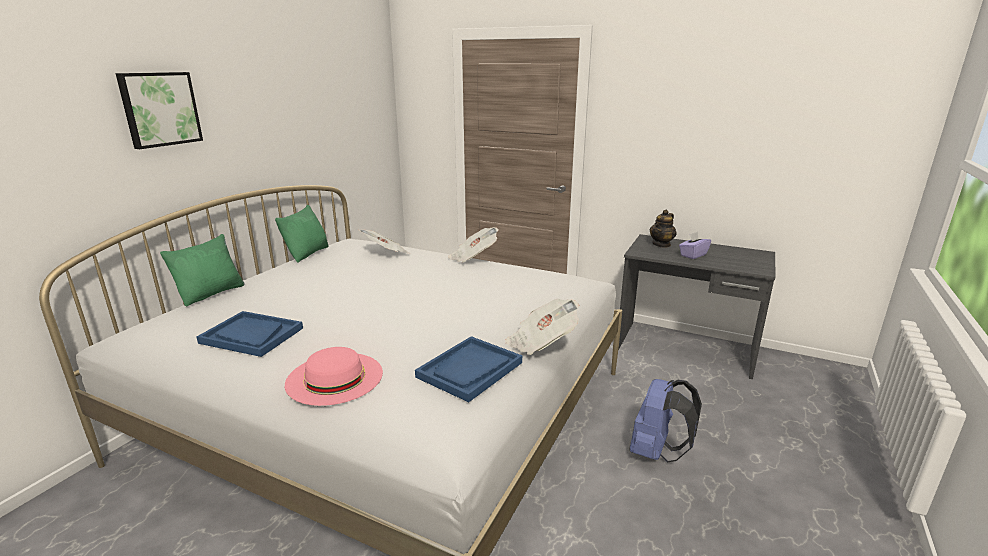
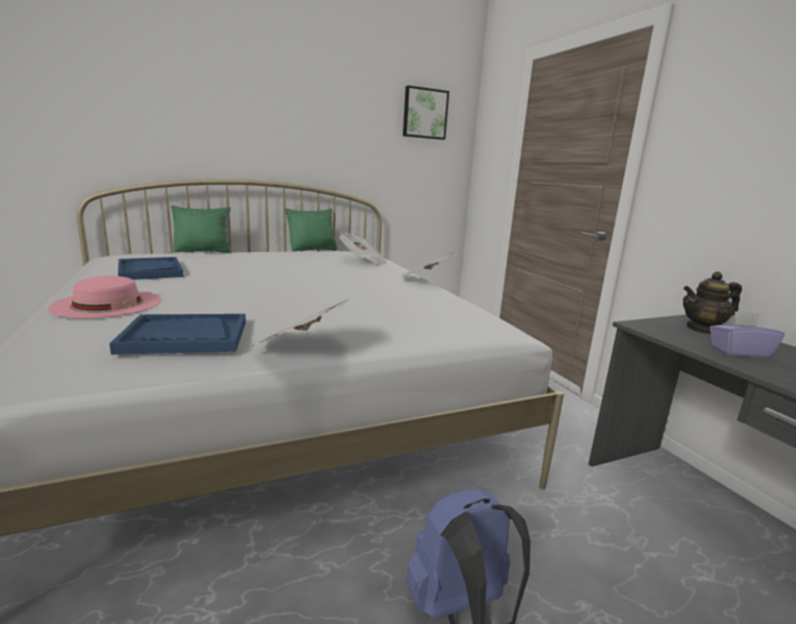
camera: 40 degrees right, 5 degrees down
(159, 109) = (205, 97): picture -> picture (424, 113)

